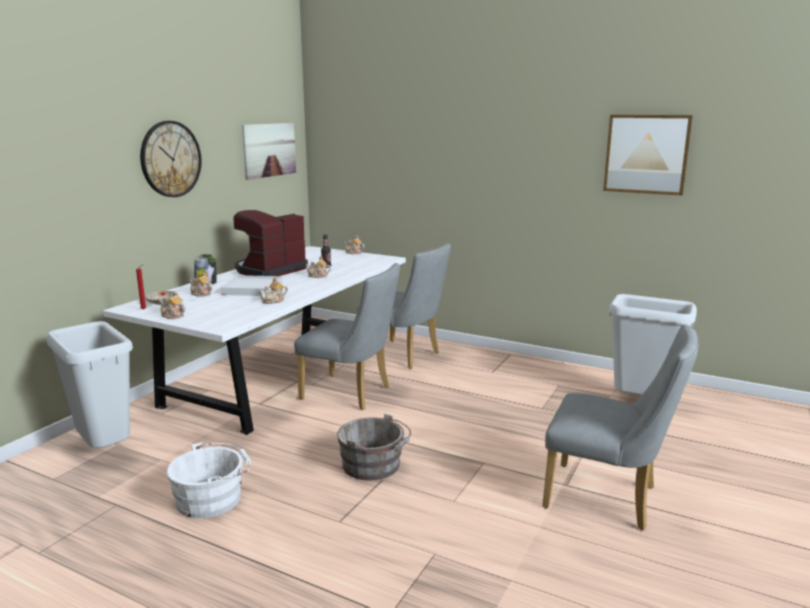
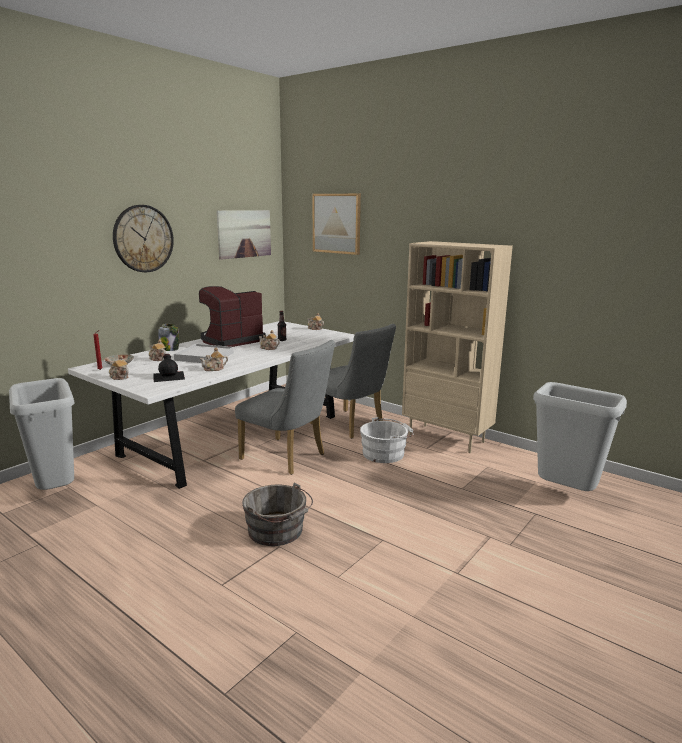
camera: 10 degrees right, 0 degrees up
(213, 498) = (121, 547): white bucket -> white bucket (385, 453)
(229, 311) = (169, 376): none -> black bottle
(509, 361) = (447, 438): none -> beige bookcase
(609, 499) = (497, 594): grey chair -> none
(646, 154) = (587, 242): picture -> picture (337, 223)

